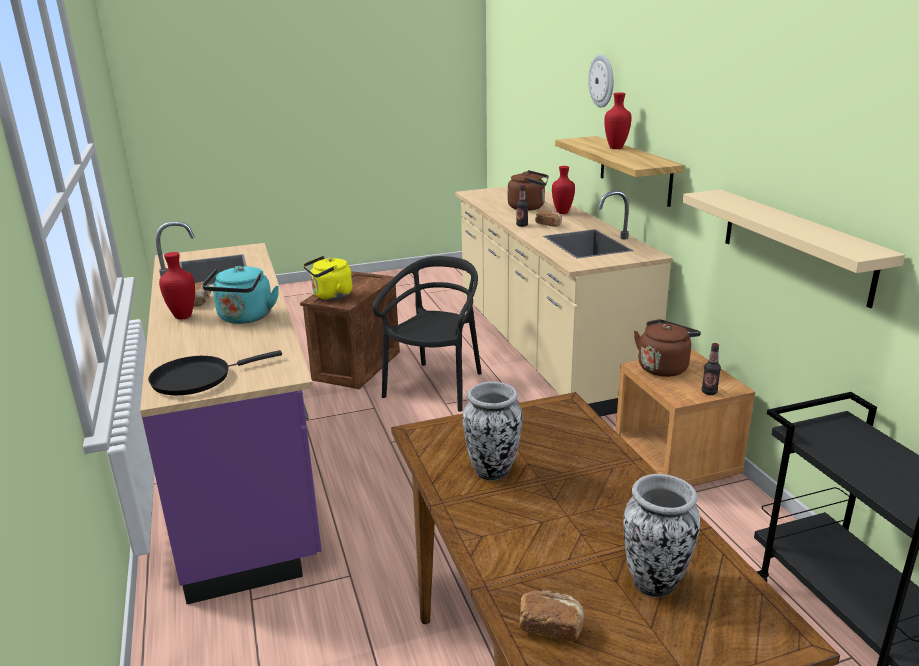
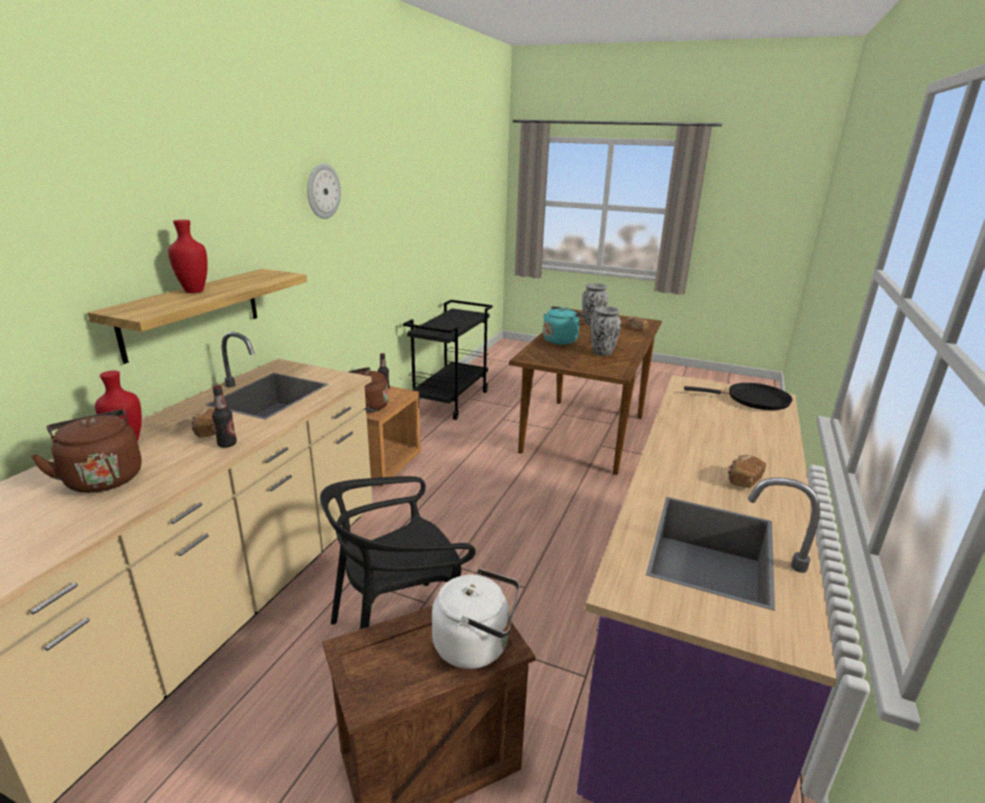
camera: 140 degrees left, 0 degrees up
(182, 317) = (766, 465): red vase -> none
(244, 318) = (697, 437): turquoise kettle -> turquoise kettle (561, 340)
(330, 296) = (476, 645): yellow kettle -> white kettle
(602, 81) = (73, 223): wall clock -> wall clock (322, 191)
(795, 244) = (358, 272): beige shelf -> none

